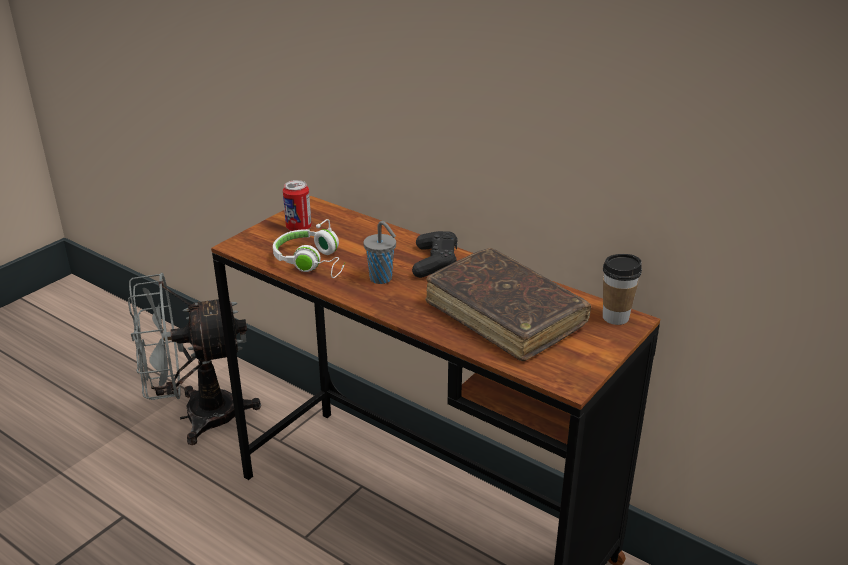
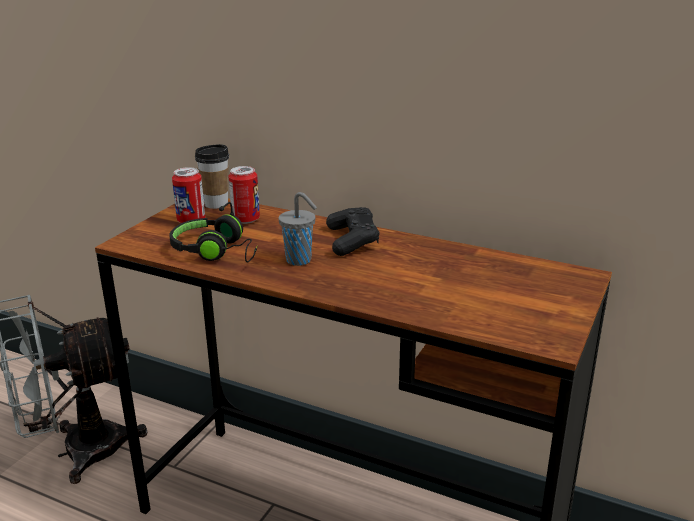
camera: 10 degrees left, 5 degrees down
(313, 262) = (217, 252): white headphones -> black headphones
(347, 231) = (246, 219): none -> can
(505, 315) = (449, 283): brown book -> none
(615, 317) = (566, 274): cup -> cup (216, 204)

